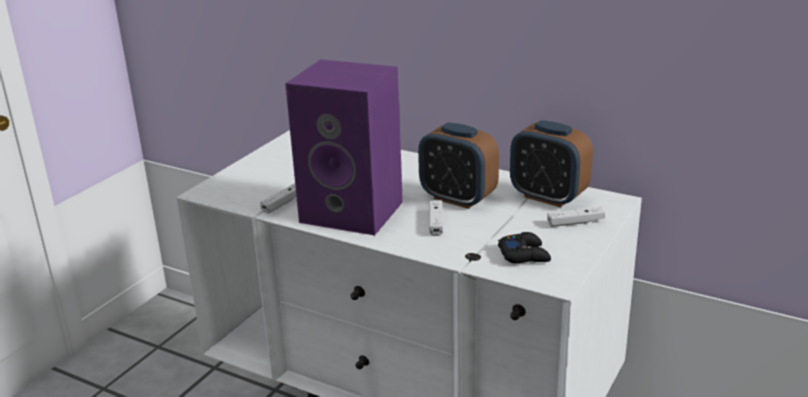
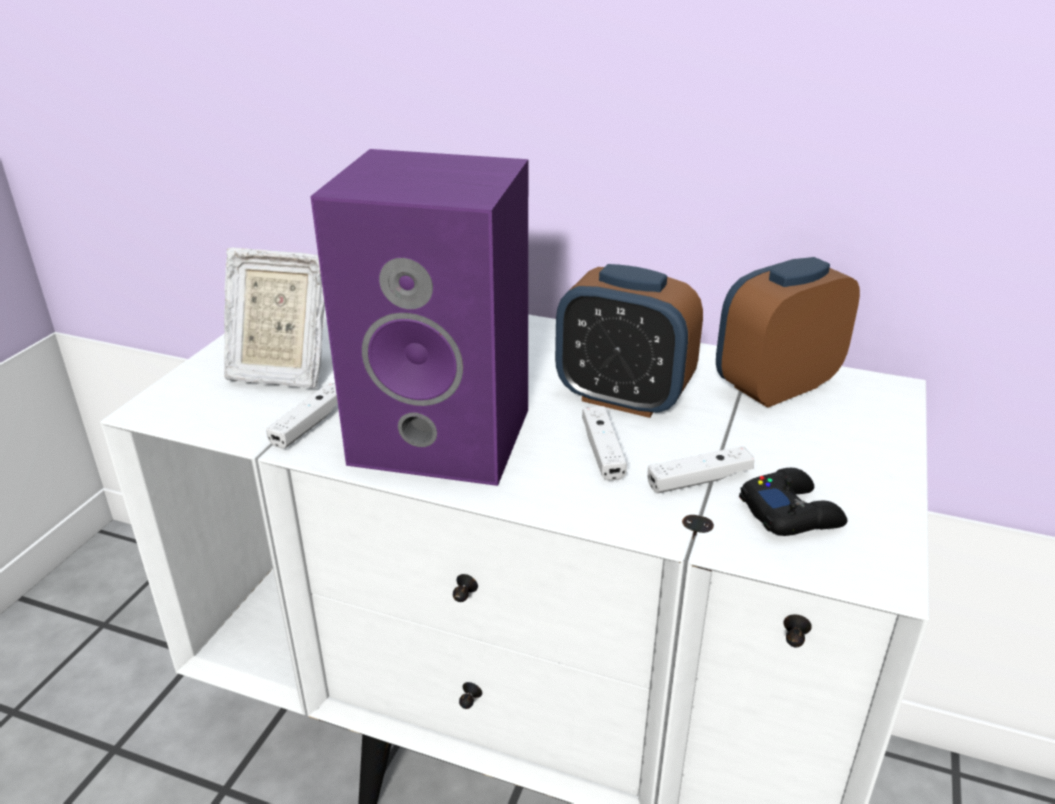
camera: 10 degrees left, 5 degrees up
(272, 177) = (280, 371): none -> picture frame
(548, 197) = (776, 387): alarm clock -> alarm clock turned 120 degrees clockwise
(575, 222) = (846, 436): white game controller -> white game controller (699, 480)

